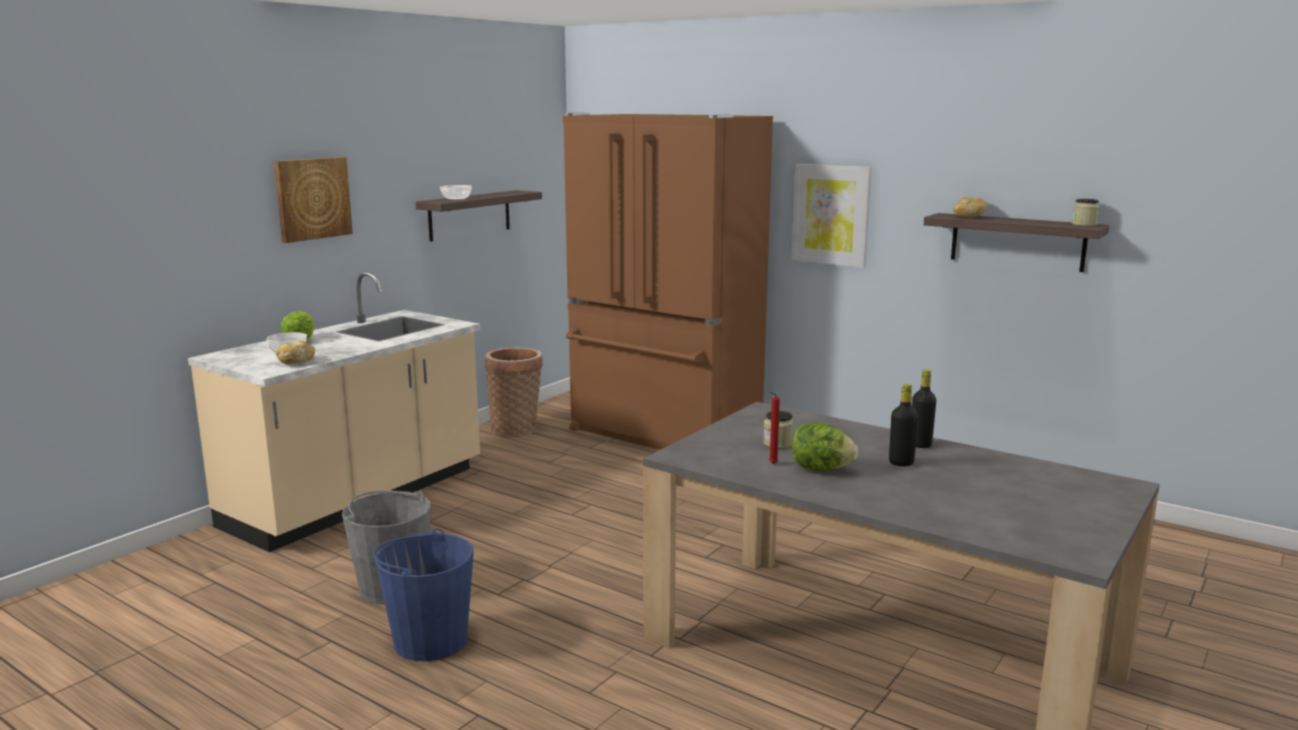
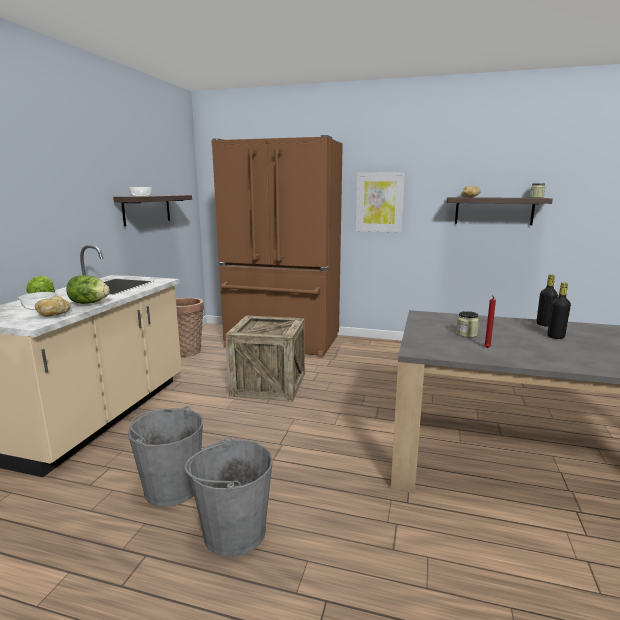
camera: 20 degrees left, 0 degrees up
(312, 198) = (40, 187): picture -> none
(430, 640) = (234, 532): blue bucket -> grey bucket
(593, 491) = (268, 384): none -> crate
(821, 469) = (521, 347): lettuce -> lettuce (89, 303)

